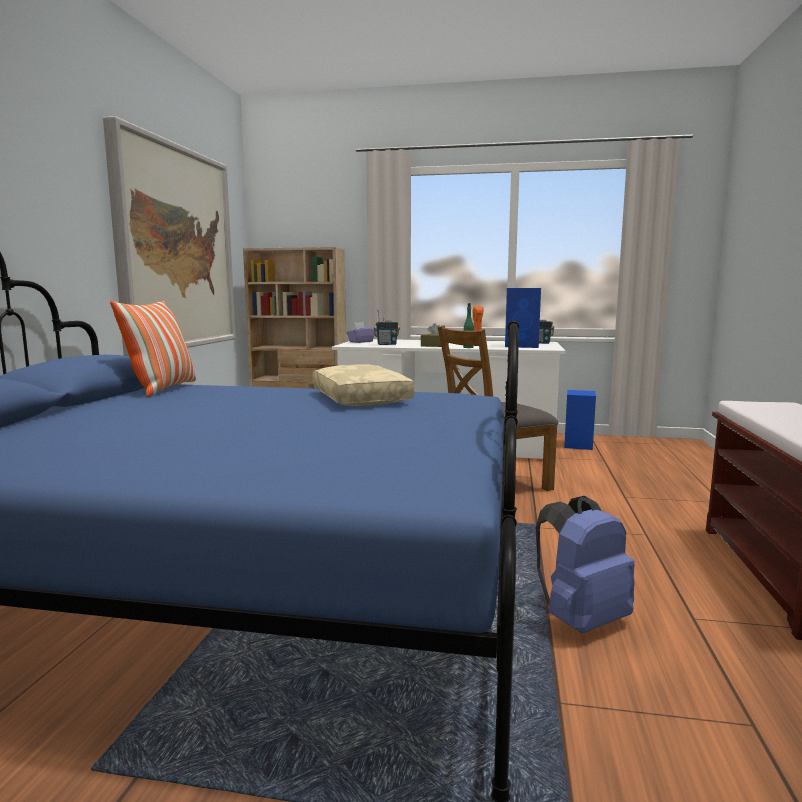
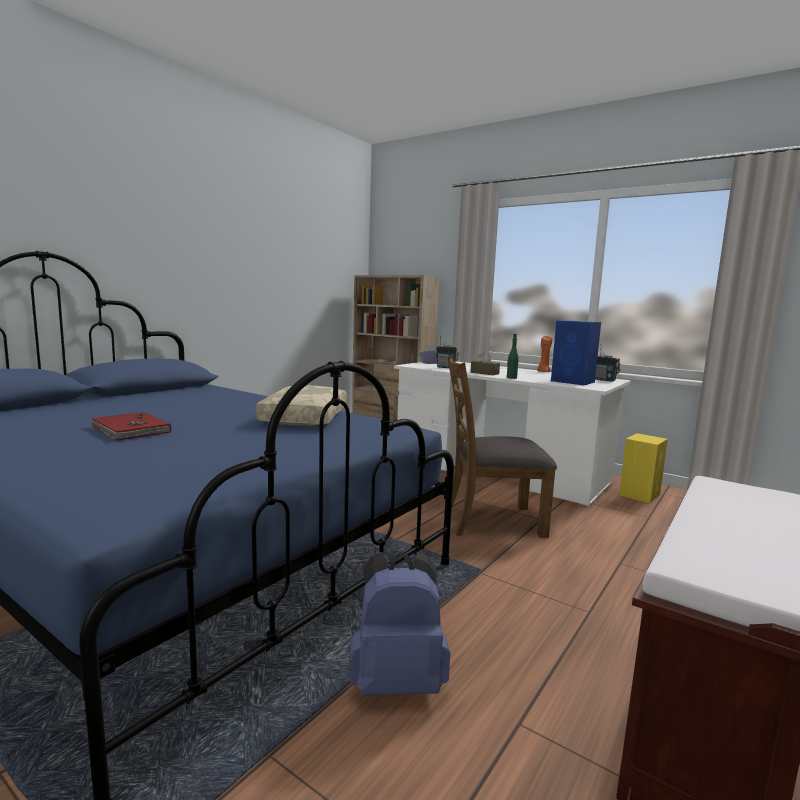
camera: 25 degrees right, 0 degrees up
(162, 389) = (196, 389): pillow -> none
(176, 249) = (280, 276): picture -> none
(215, 430) = (130, 430): none -> red book
(578, 444) = (640, 494): blue speaker -> yellow speaker

